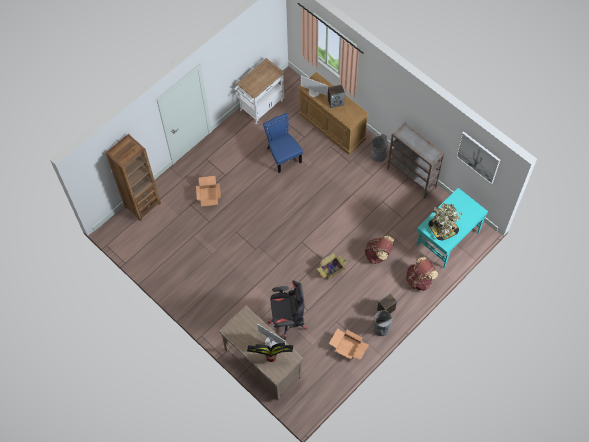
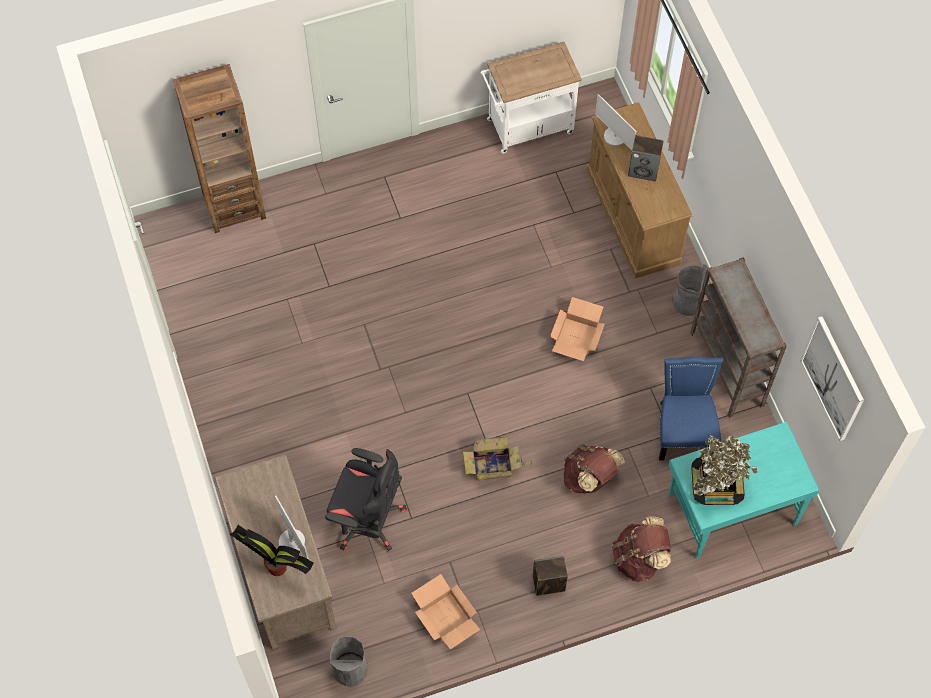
camera: 25 degrees right, 0 degrees up
(208, 195) = (353, 240): cardboard box -> cardboard box (576, 336)
(283, 156) = (518, 230): blue chair -> blue chair (683, 432)
(381, 328) = (523, 611): grey trash can -> grey trash can (350, 669)

